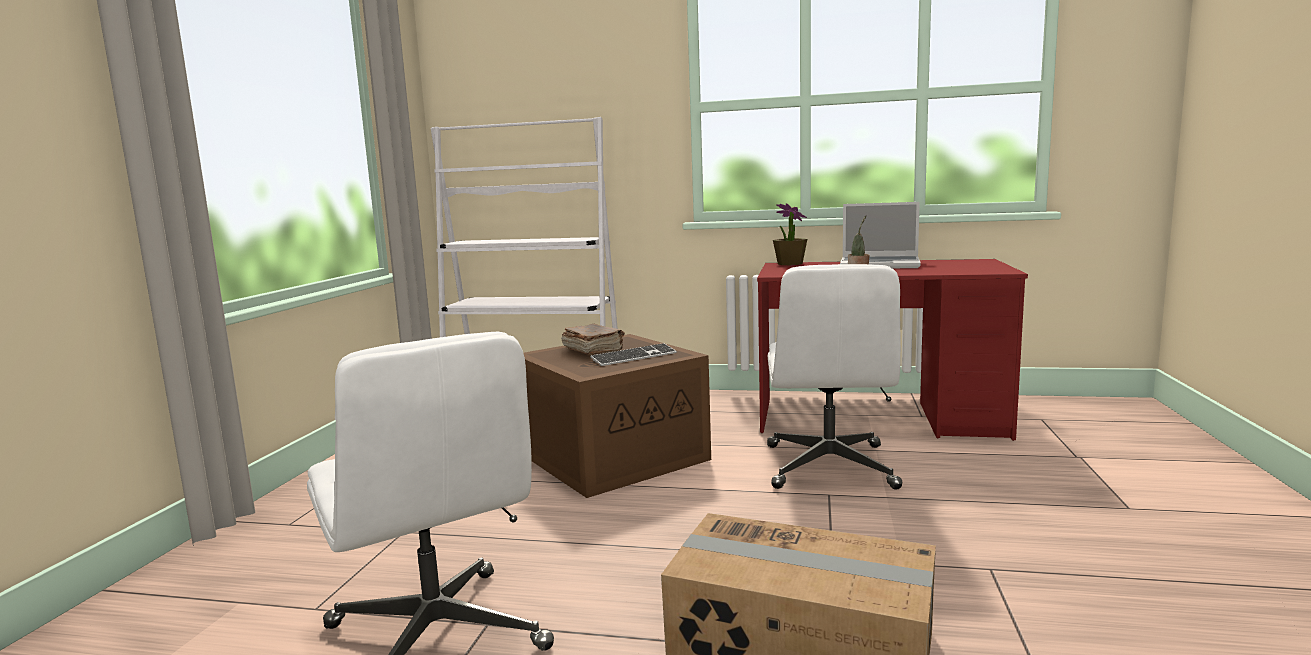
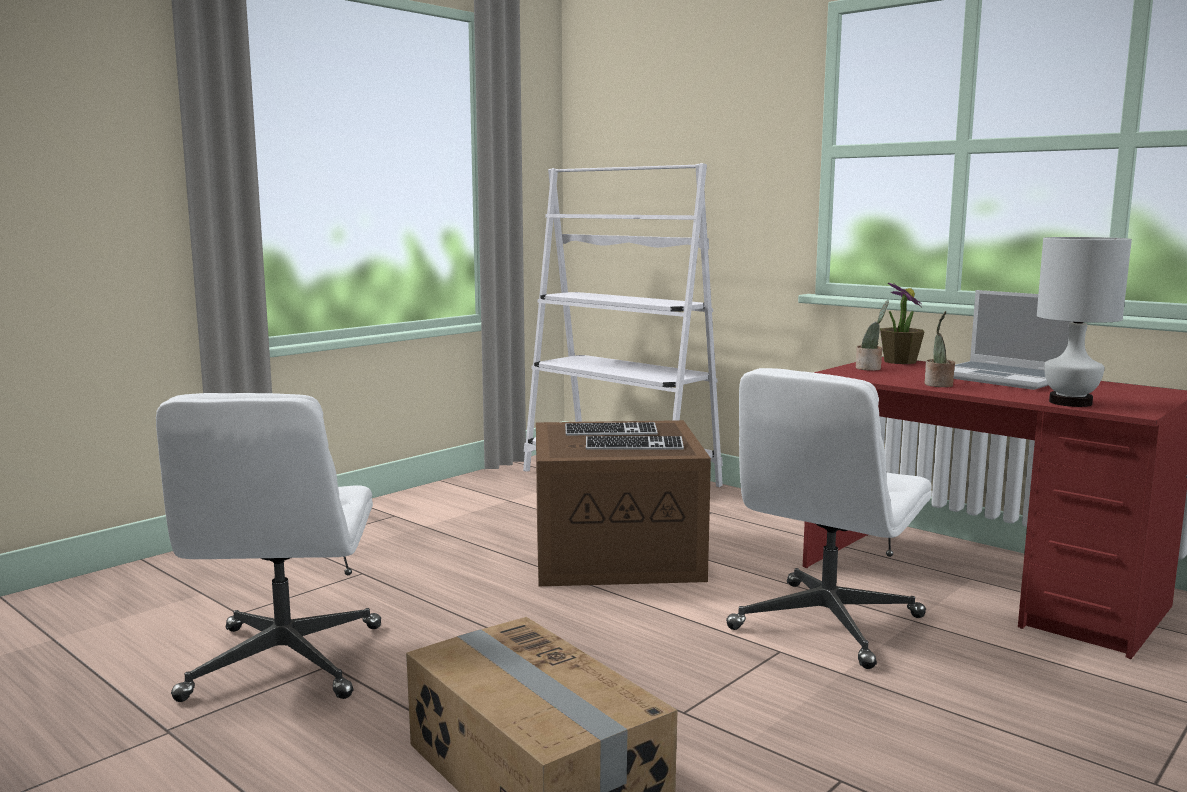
camera: 30 degrees right, 0 degrees up
(593, 350) = (610, 432): brown book -> keyboard
(786, 269) = (870, 368): none -> potted plant
(959, 271) = (1069, 403): none -> white table lamp

